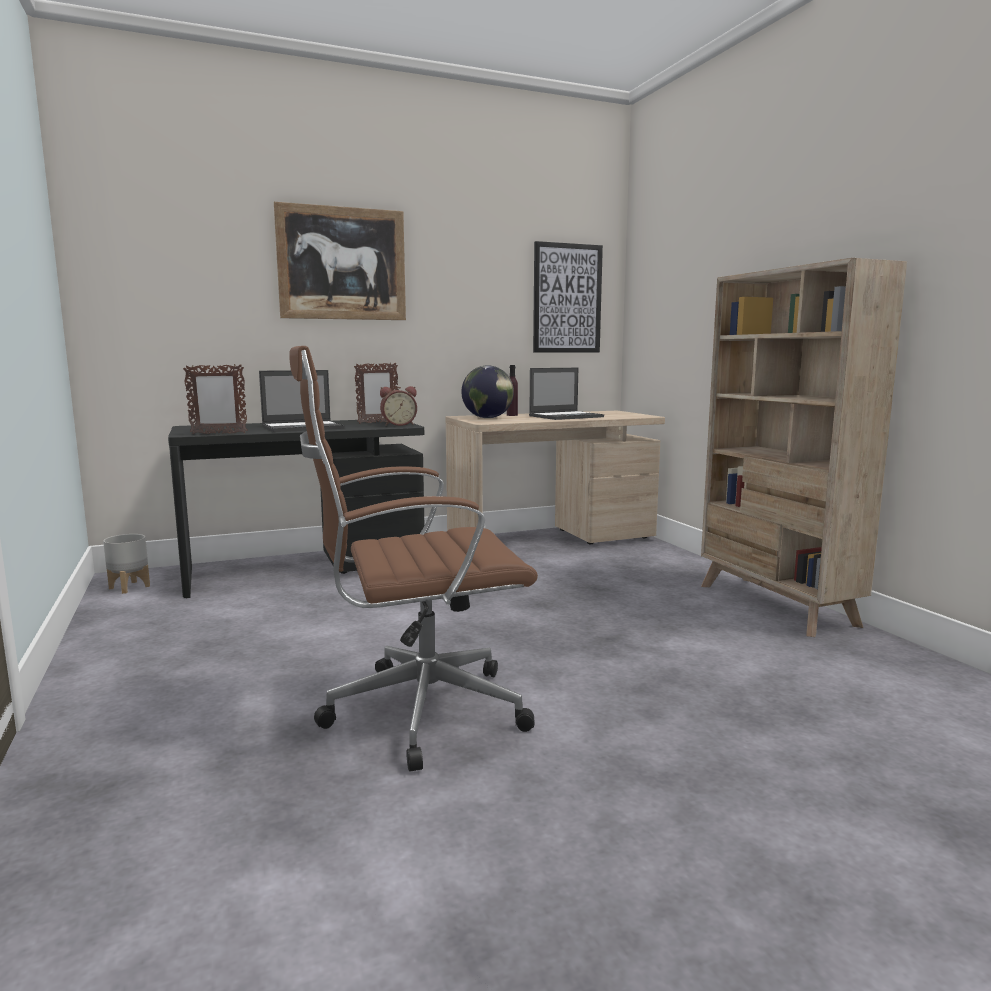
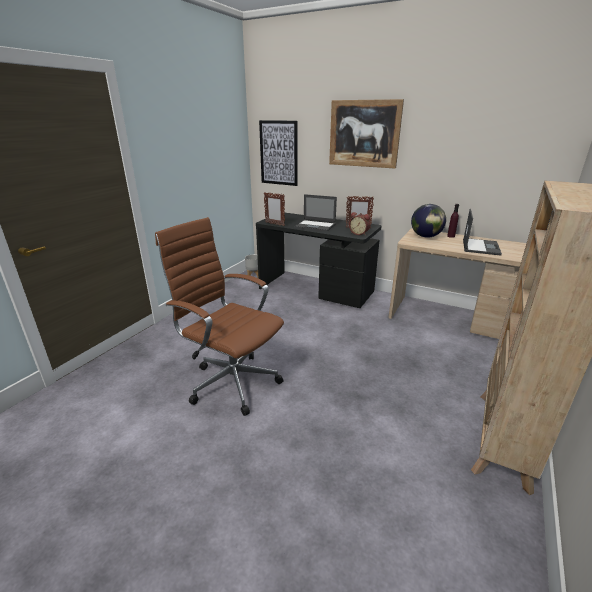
camera: 50 degrees right, 15 degrees up
(566, 416) = (480, 247): laptop -> laptop turned 90 degrees counterclockwise
(567, 298) = (523, 157): picture -> picture (279, 153)

